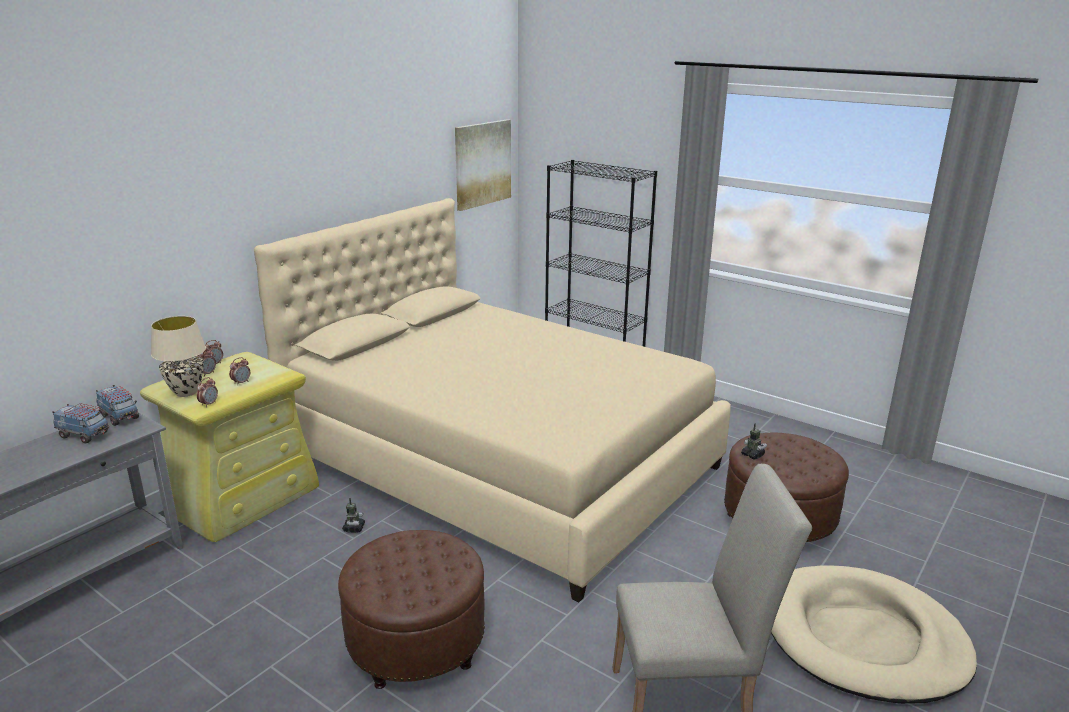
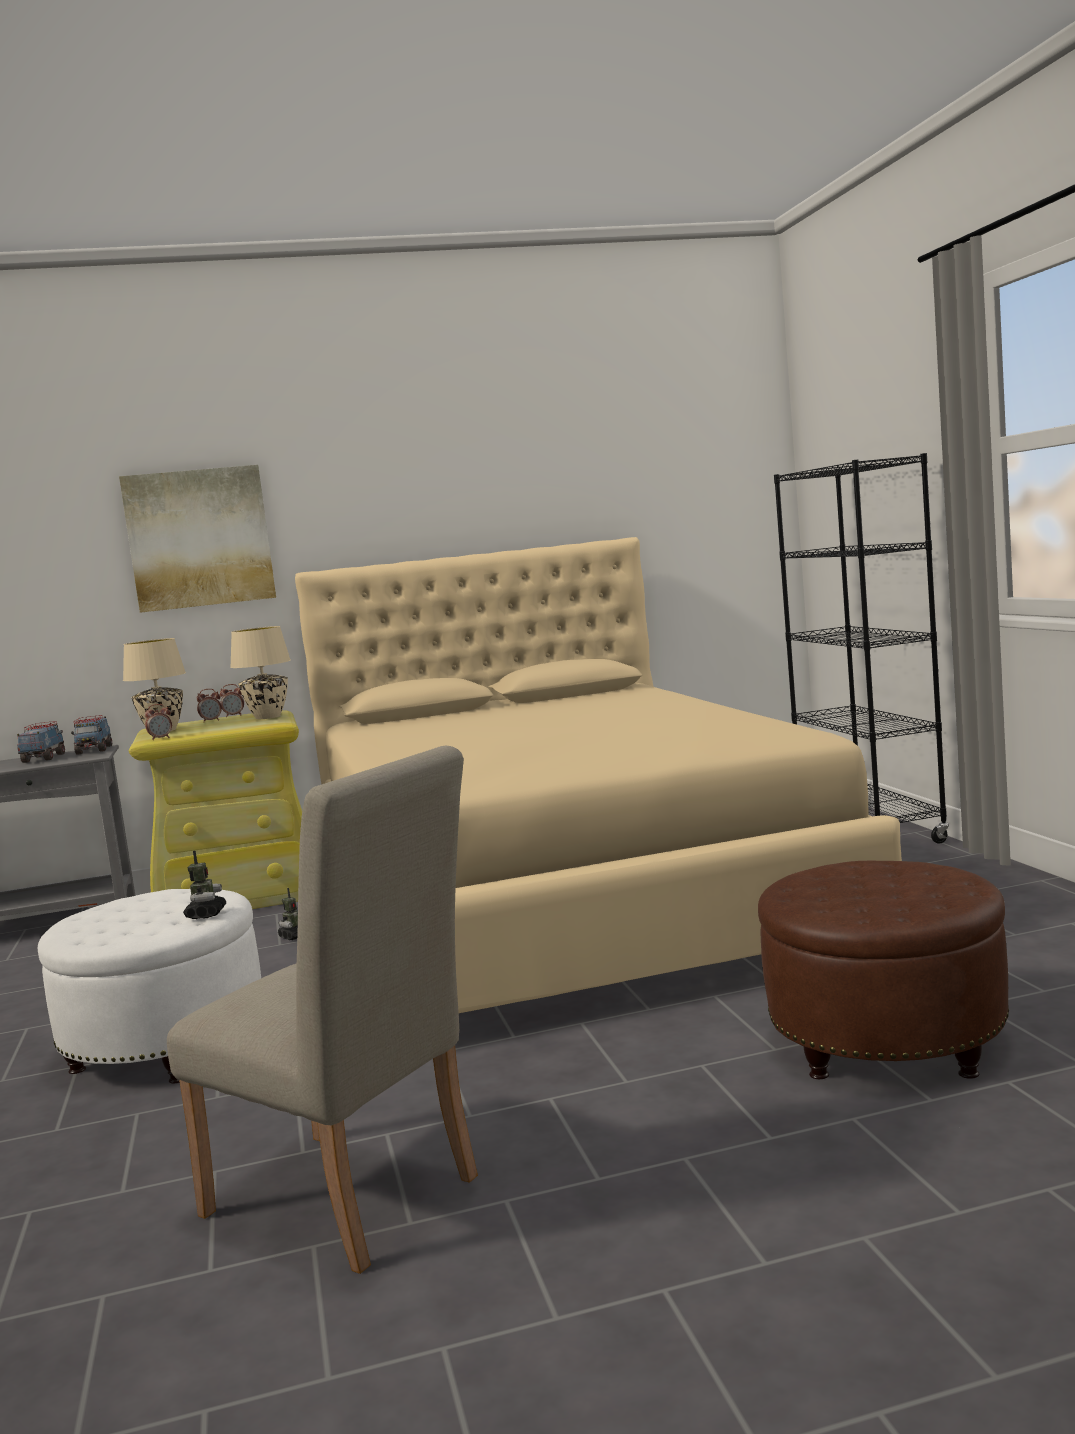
camera: 40 degrees right, 15 degrees down
(84, 435) = (43, 758): toy truck -> toy truck turned 150 degrees counterclockwise
(241, 382) = (223, 727): alarm clock -> none
(259, 365) = (267, 717): none -> beige table lamp
(416, 645) = (166, 1048): brown ottoman -> white ottoman
(482, 164) = (713, 494): picture -> picture (199, 538)
(752, 455) = (809, 879): toy robot -> toy robot (206, 914)
(863, 639) = (773, 1229): beige dog bed -> none

